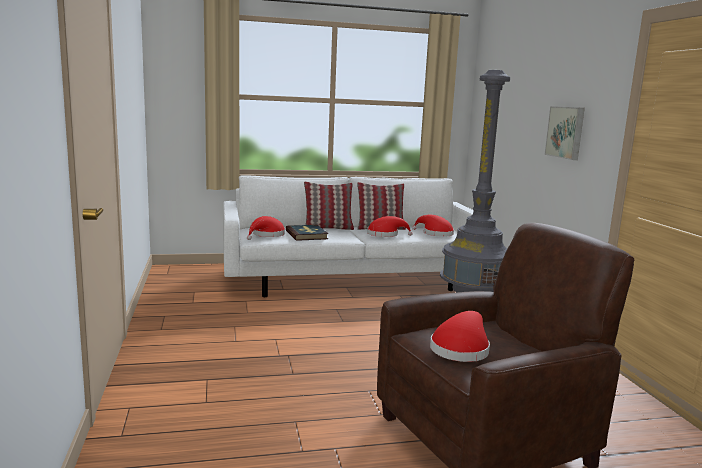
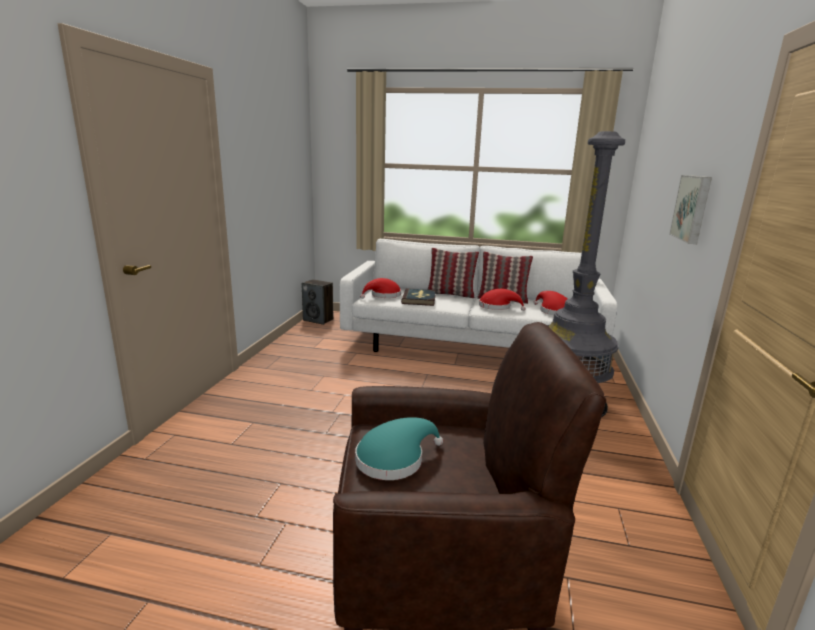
camera: 25 degrees right, 5 degrees up
(167, 275) = (318, 320): none -> speaker
(461, 349) = (394, 459): red hat -> turquoise hat

